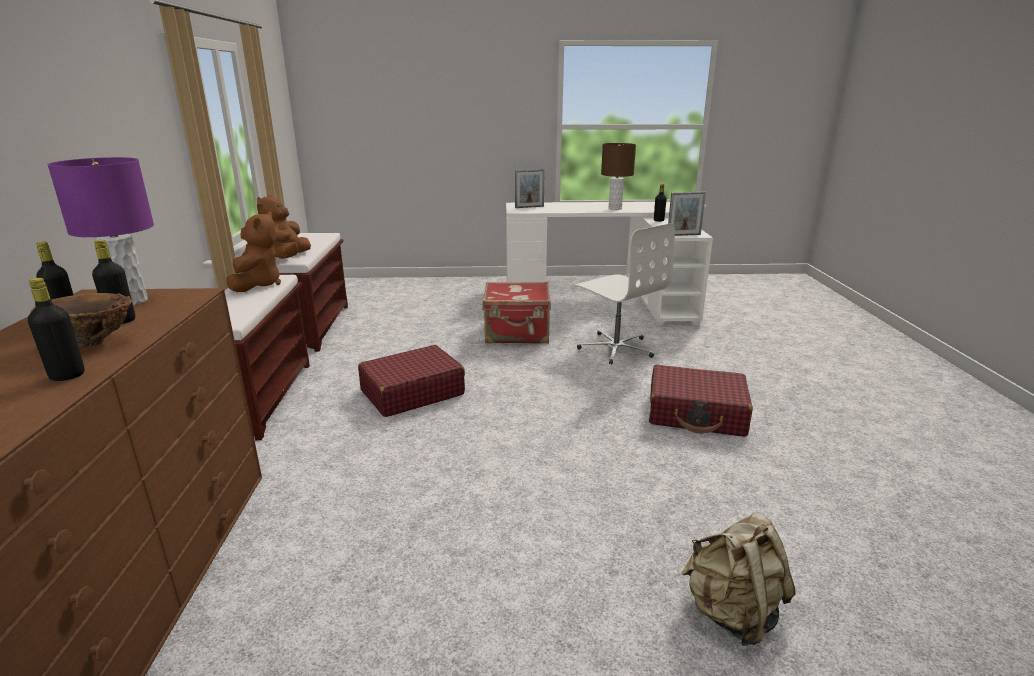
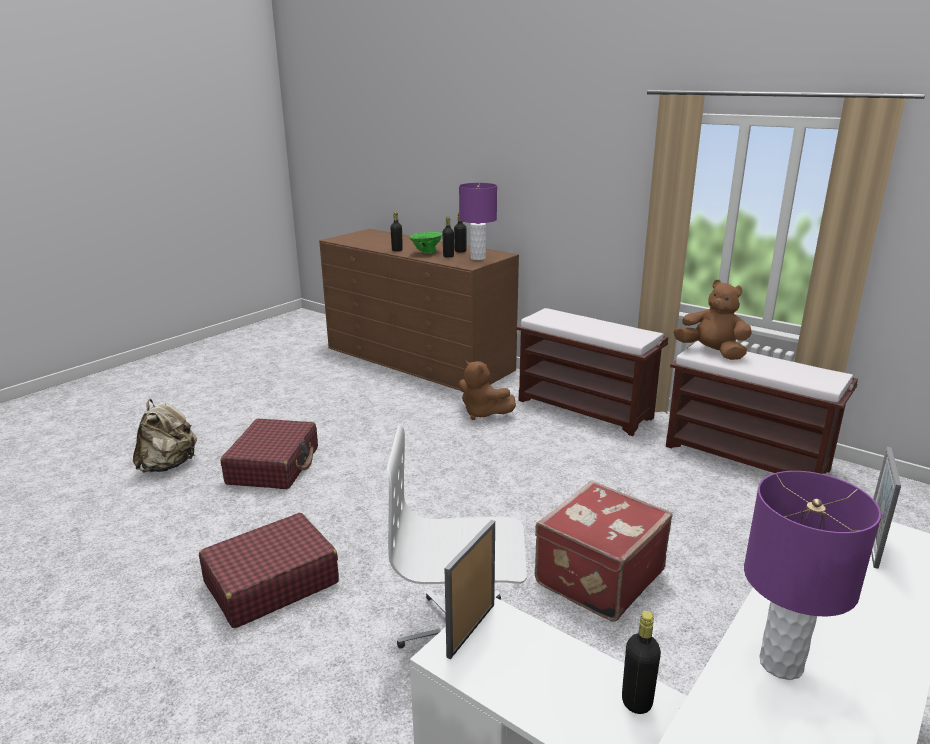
camera: 130 degrees right, 0 degrees up
(94, 343) = (426, 253): brown vase -> green vase
(258, 285) = (623, 333): brown plush toy -> brown plush toy (483, 413)
(412, 393) = (519, 462): red suitcase -> red suitcase (274, 465)
(615, 208) = (781, 664): brown table lamp -> purple table lamp

